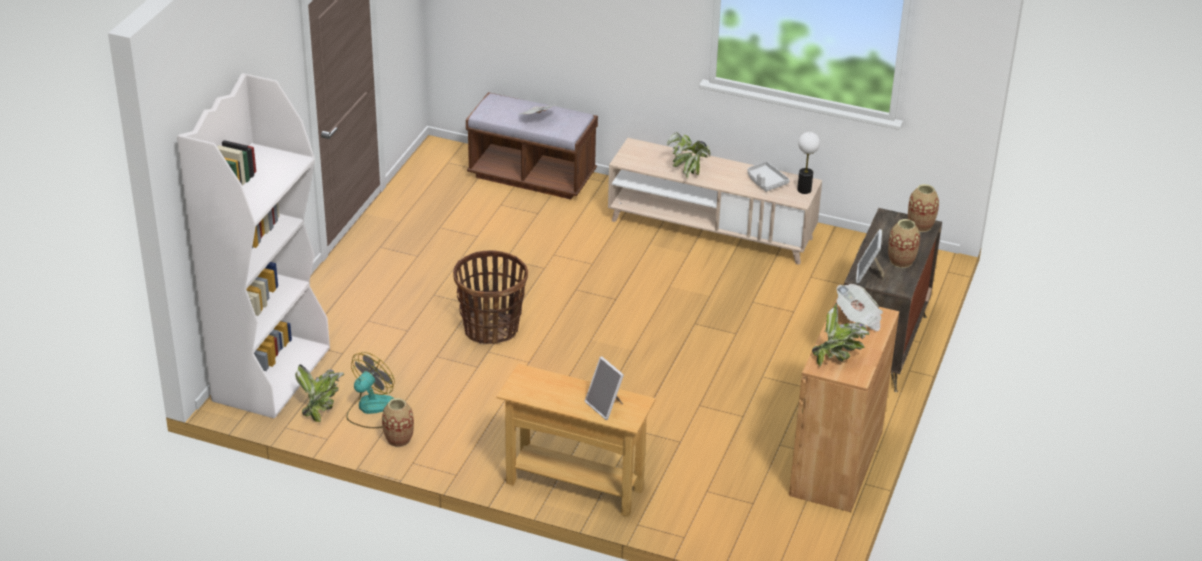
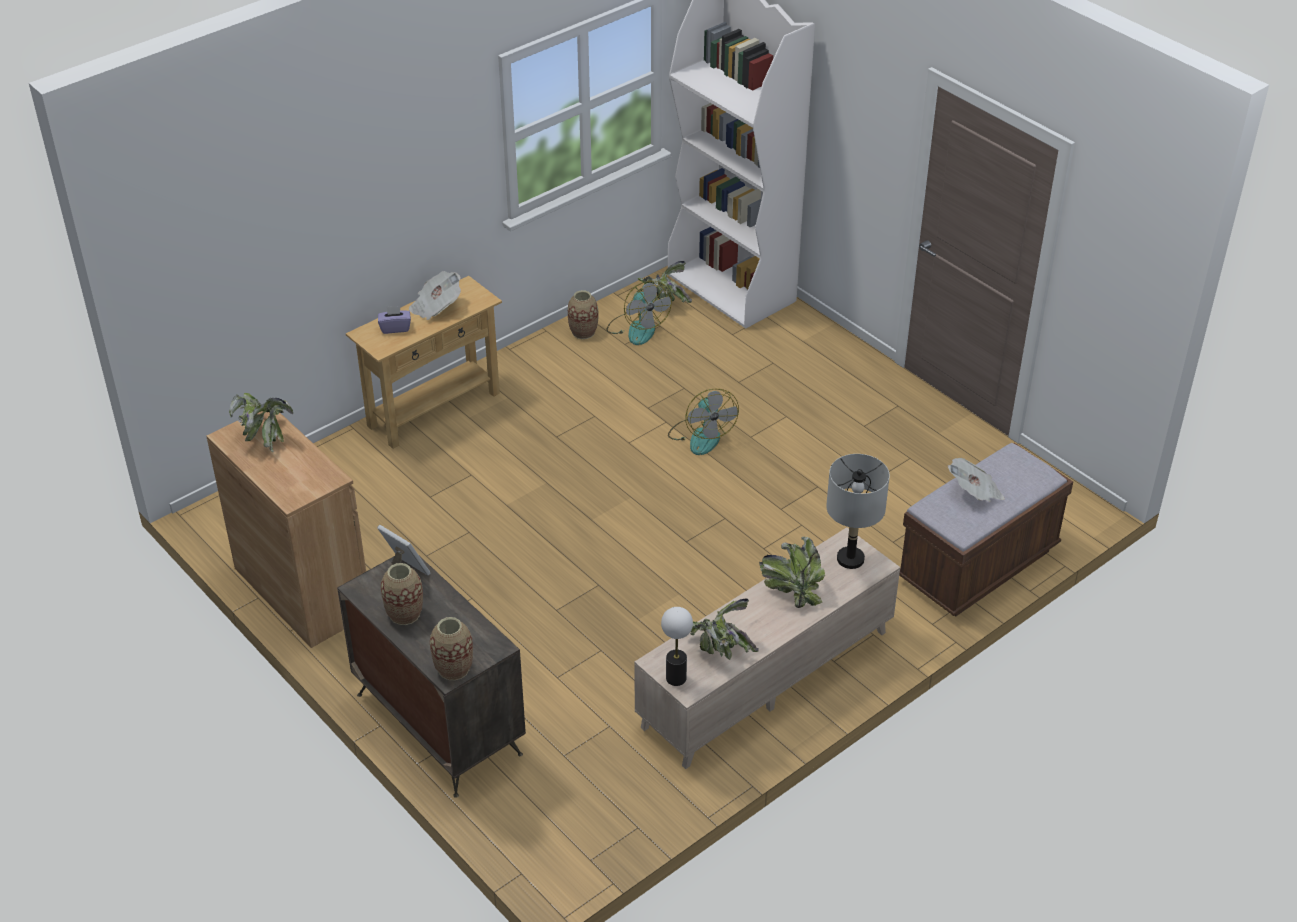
camera: 120 degrees right, 5 degrees up
(491, 328) = (701, 435): basket -> fan
(605, 406) = (395, 328): picture frame -> purple tissue box
(638, 156) = (850, 559): none -> grey table lamp
(765, 181) = (718, 650): grey tray -> potted plant
(858, 318) = (304, 478): newspaper -> newspaper (436, 307)

